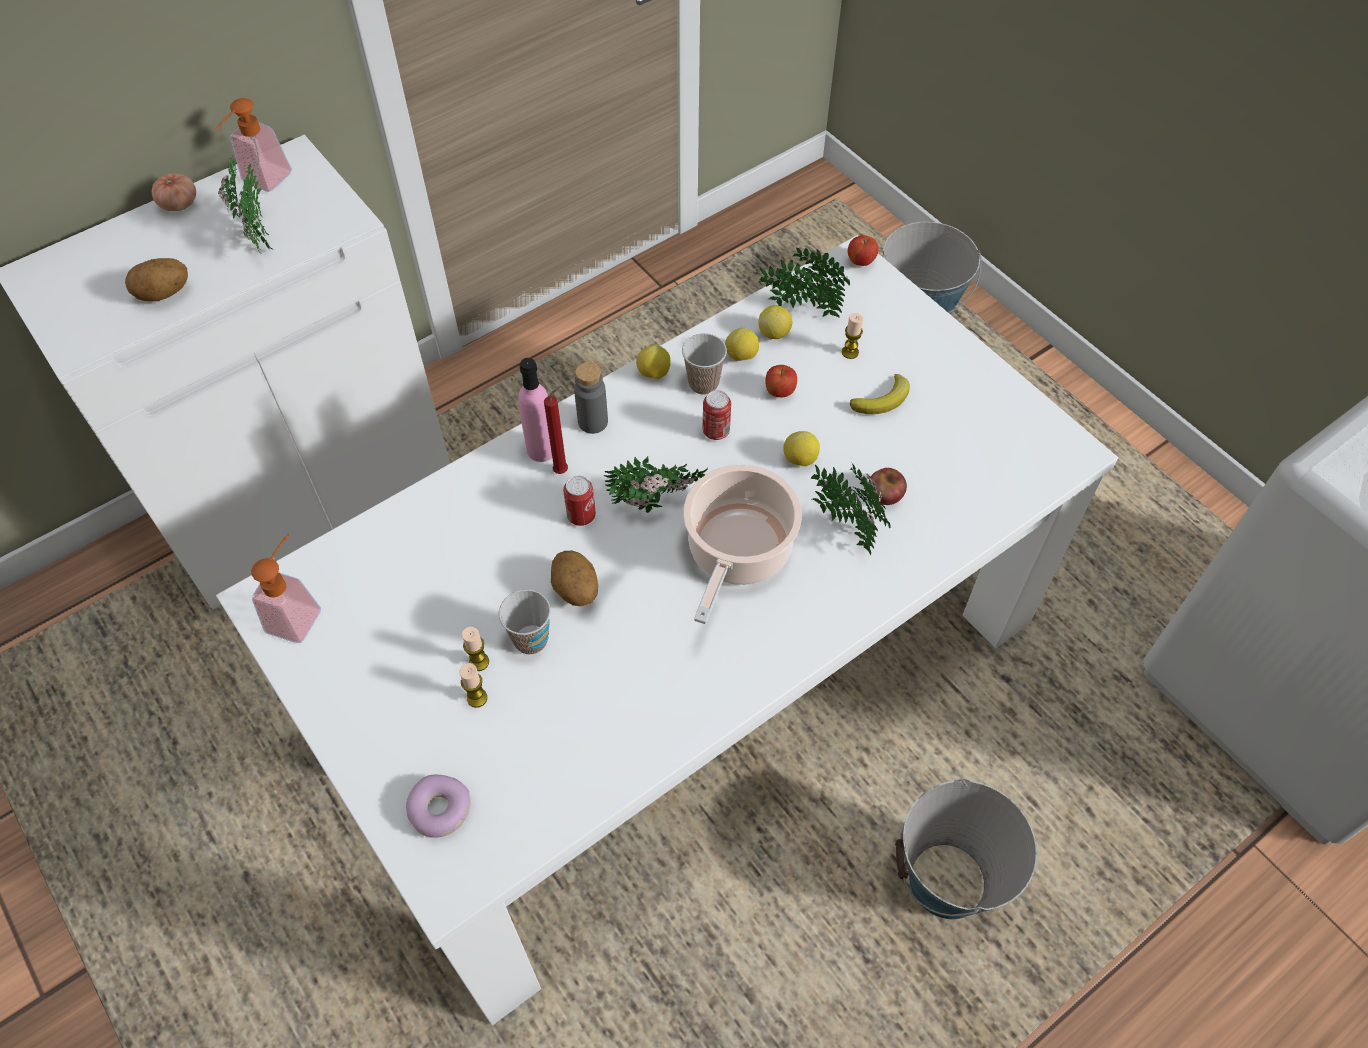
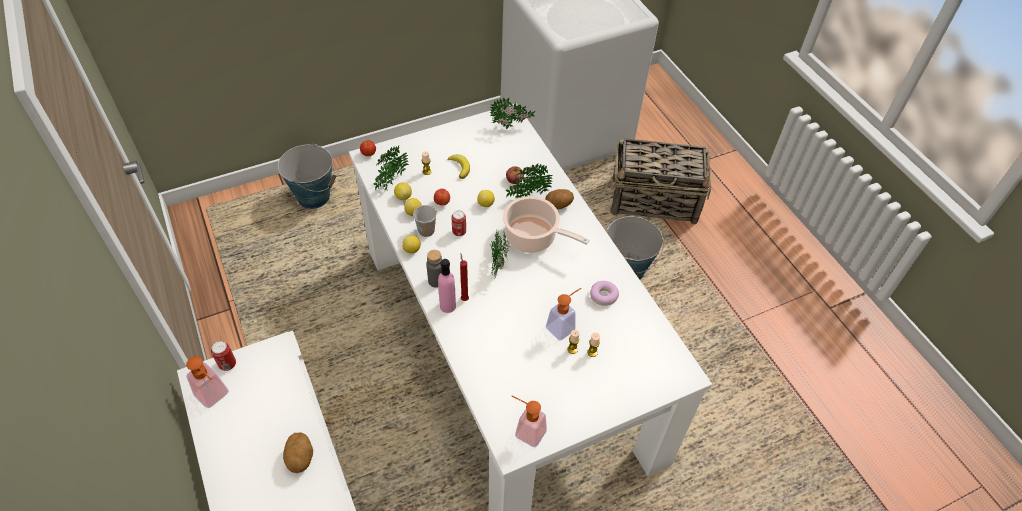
camera: 80 degrees left, 5 degrees down
(179, 203) = (212, 450): tomato -> none
(258, 239) = (271, 401): potted plant -> potted plant (511, 127)
(439, 810) = (649, 374): donut -> donut (603, 296)
(531, 639) = (564, 326): cup -> soap dispenser
(575, 590) = (539, 304): potato -> potato (558, 206)
(581, 516) = (495, 295): can -> can (227, 364)
(1182, 924) = (655, 200): none -> basket

